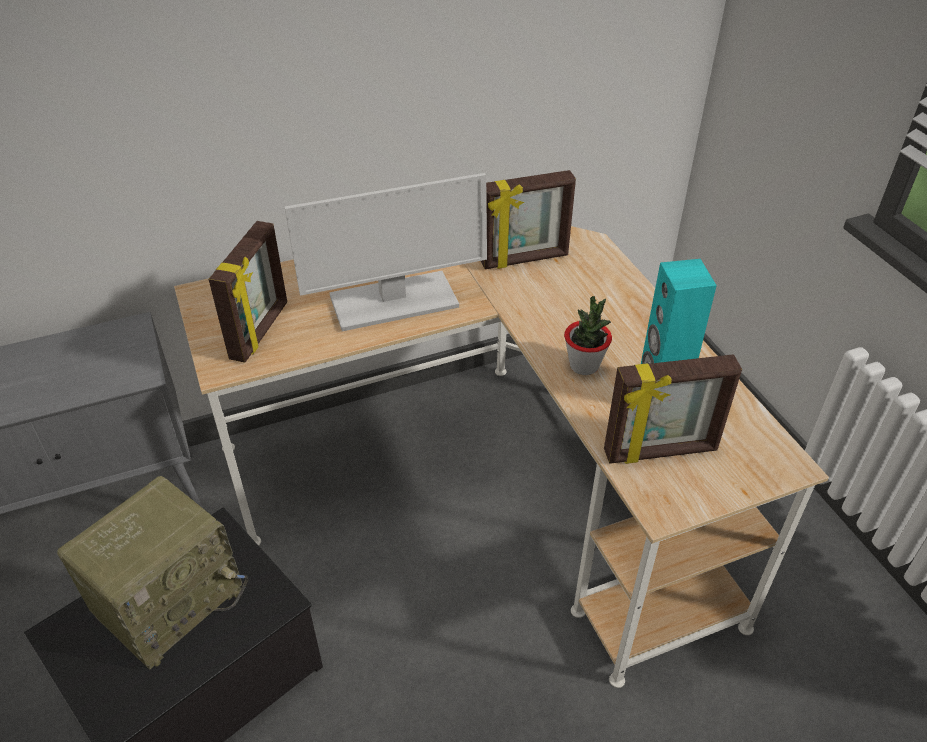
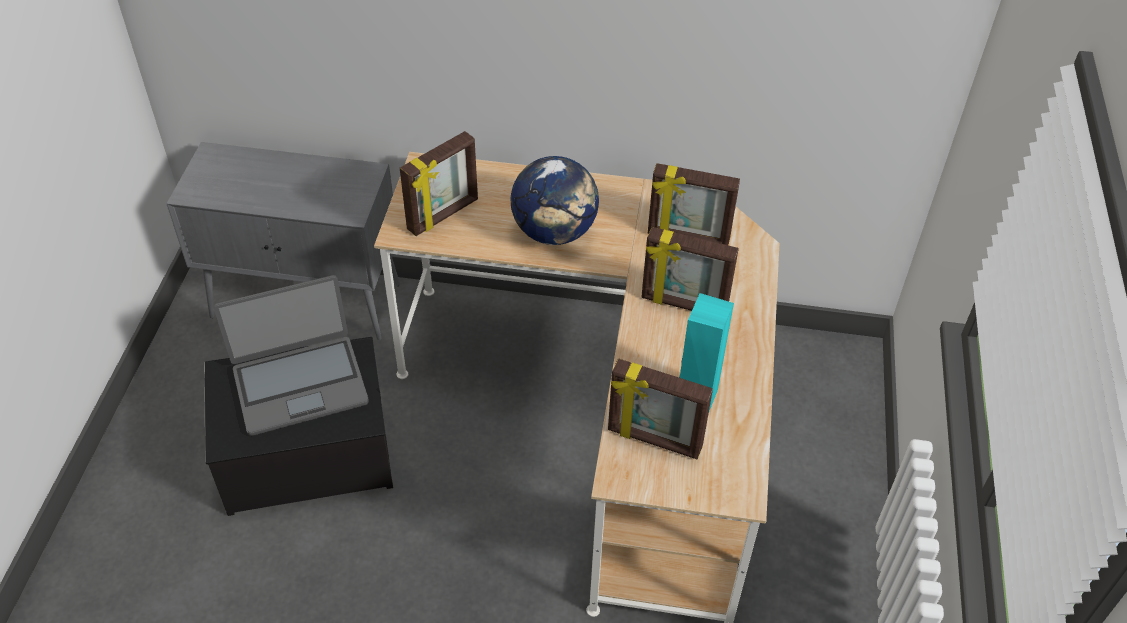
camera: 30 degrees right, 5 degrees up
(170, 600) = (300, 384): radio -> laptop
(393, 302) = (554, 232): monitor -> globe
(573, 317) = (683, 305): none -> picture frame
(584, 365) = (656, 348): potted plant -> none

